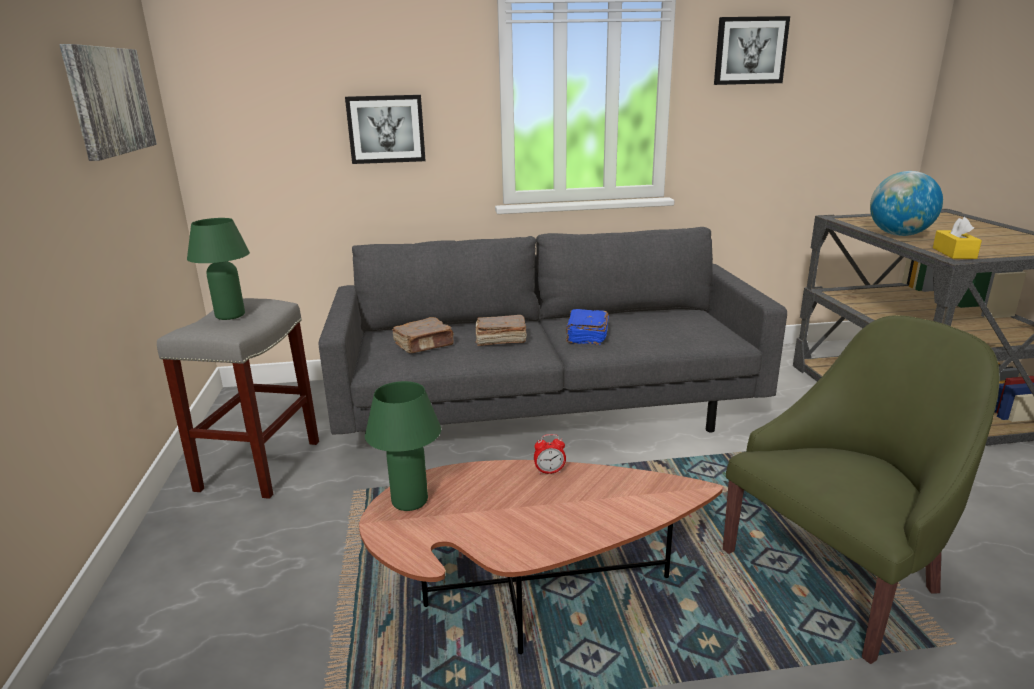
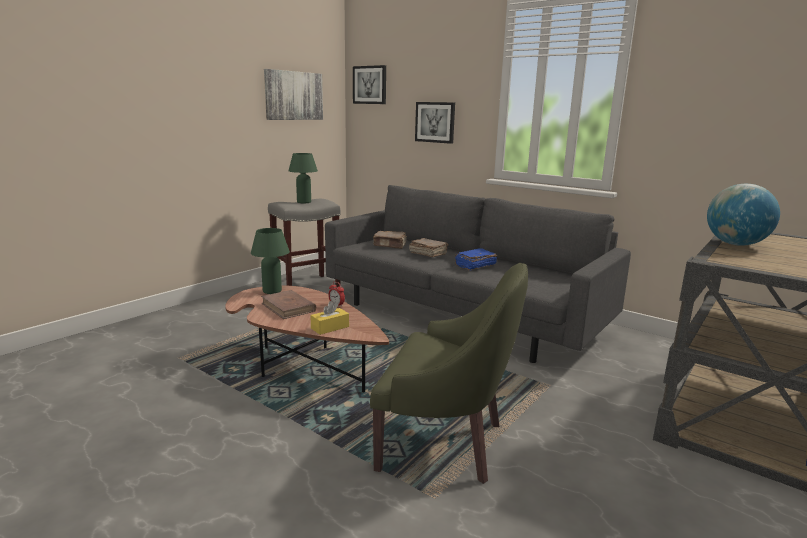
camera: 45 degrees right, 5 degrees down
(503, 513) = (288, 307): none -> brown book
(750, 51) = (699, 76): picture -> picture (370, 85)
(954, 253) = (725, 259): yellow tissue box -> yellow tissue box (330, 327)

